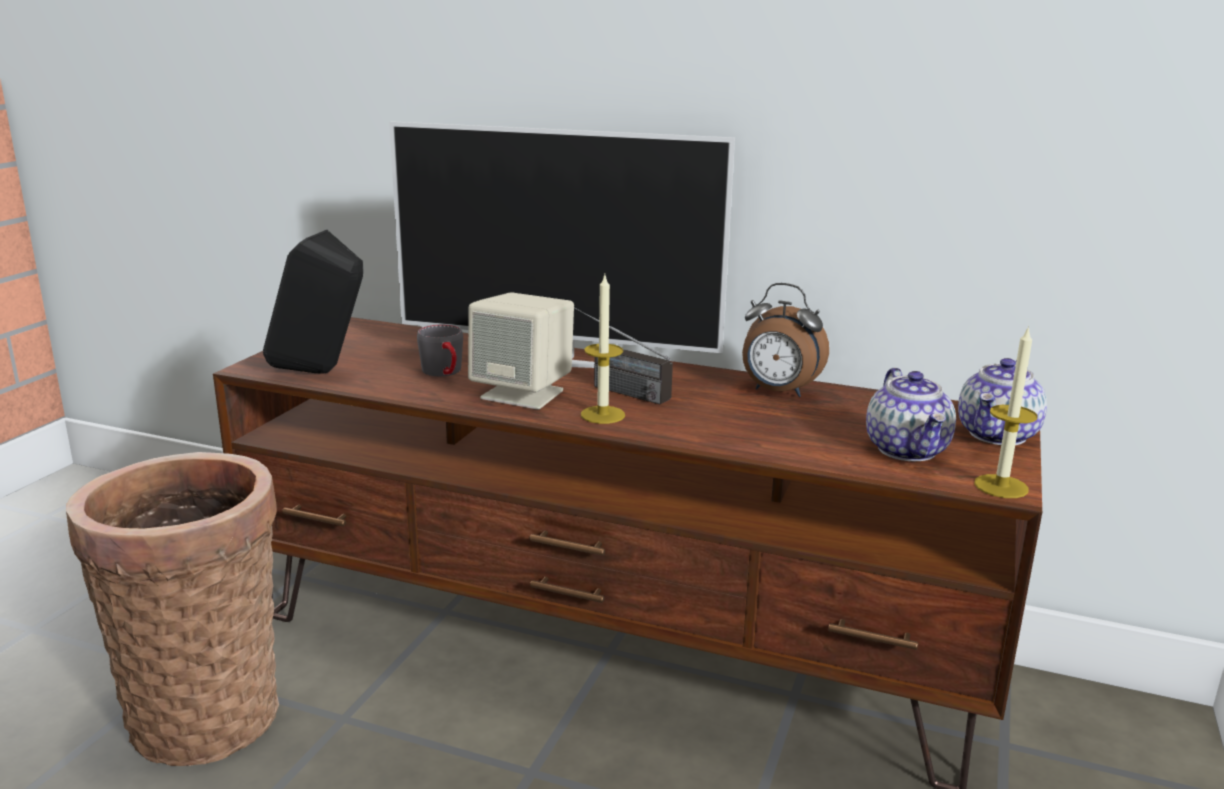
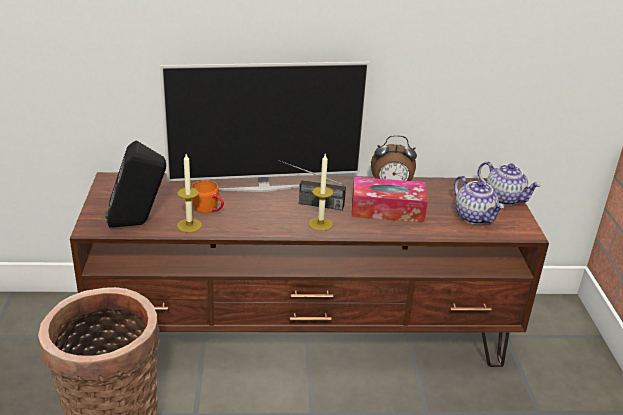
camera: 25 degrees left, 10 degrees up
(445, 373) = (210, 209): grey mug -> orange mug
(524, 394) = (267, 217): beige speaker -> none
(743, 415) = (387, 209): none -> tissue box
(998, 435) = (504, 198): teapot -> teapot turned 60 degrees counterclockwise
(1001, 486) = (525, 231): candle -> candle (189, 225)

